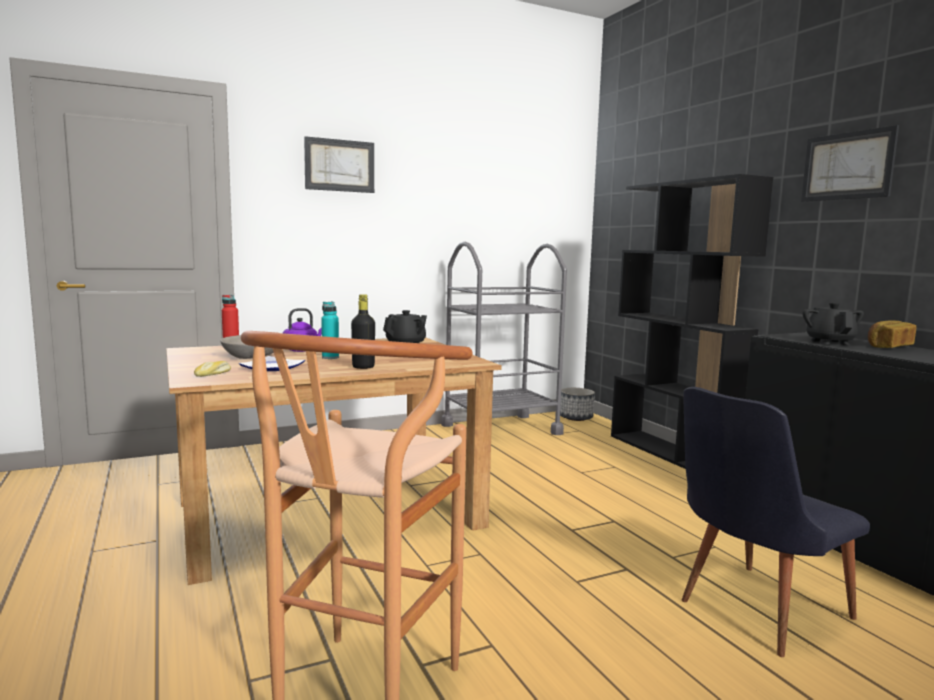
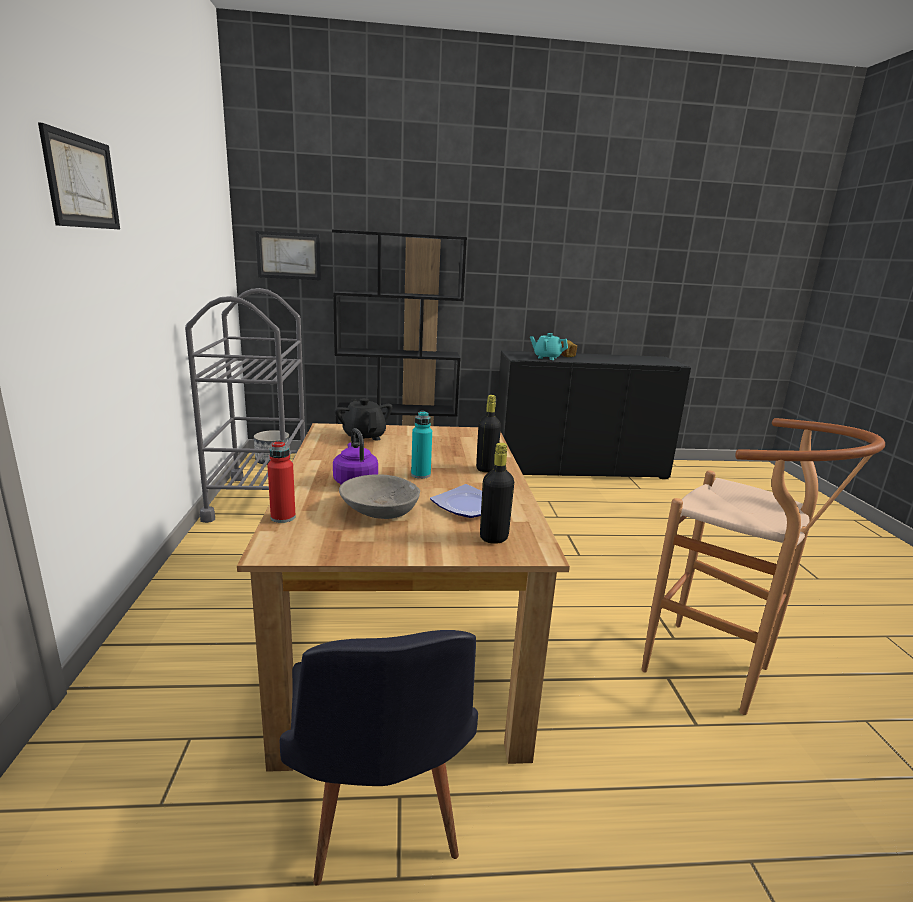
camera: 70 degrees left, 10 degrees up
(214, 374) = (493, 538): bread -> black bottle
(752, 612) = (623, 519): black chair -> black chair (379, 817)
(829, 342) = (547, 358): black teapot -> turquoise teapot
(847, 166) = (518, 238): picture -> picture (288, 255)

